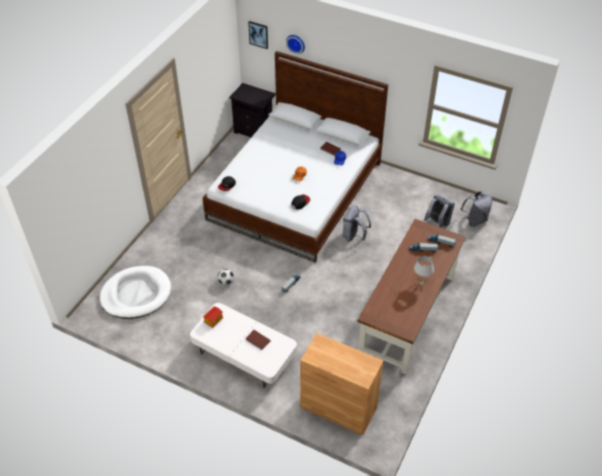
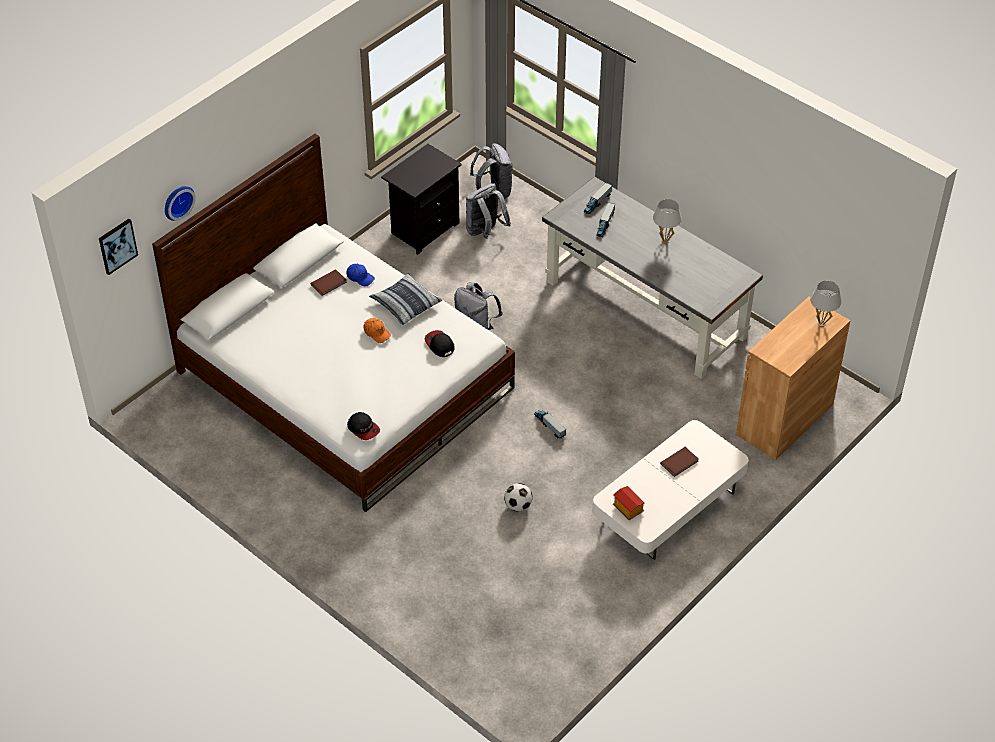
camera: 75 degrees left, 0 degrees up
(136, 294) = (506, 631): white dog bed -> none
(255, 131) = (163, 405): black nightstand -> black nightstand (424, 229)
(327, 182) = (406, 304): none -> pillow
(357, 371) = (821, 324): none -> white table lamp
(408, 314) = (646, 309): brown desk -> grey desk

